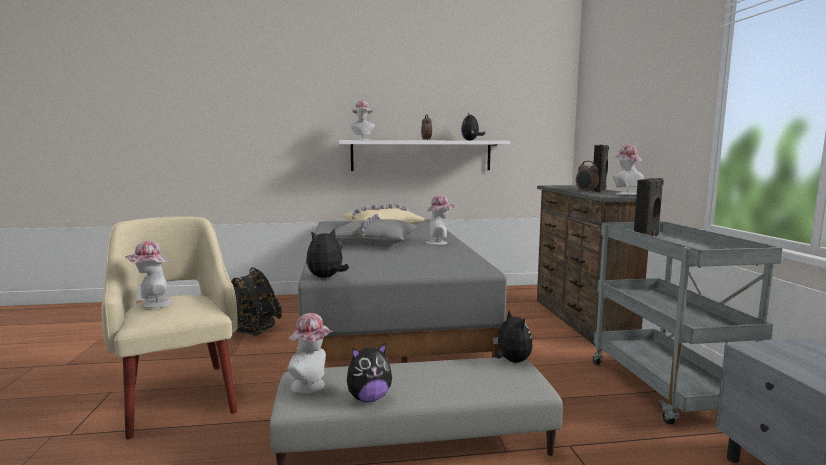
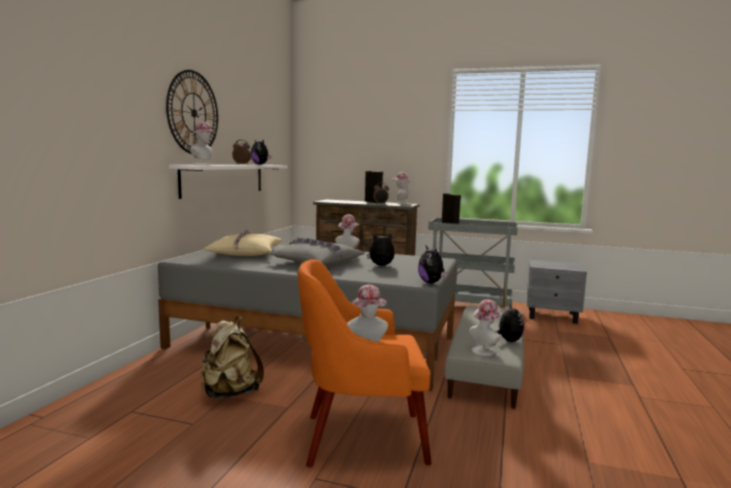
camera: 65 degrees left, 0 degrees up
(179, 395) = (360, 438): beige armchair -> orange armchair
(251, 331) = (230, 393): black backpack -> beige backpack
(375, 93) = (193, 113): none -> wall clock
(511, 361) = (476, 307): plush toy -> plush toy (381, 265)

